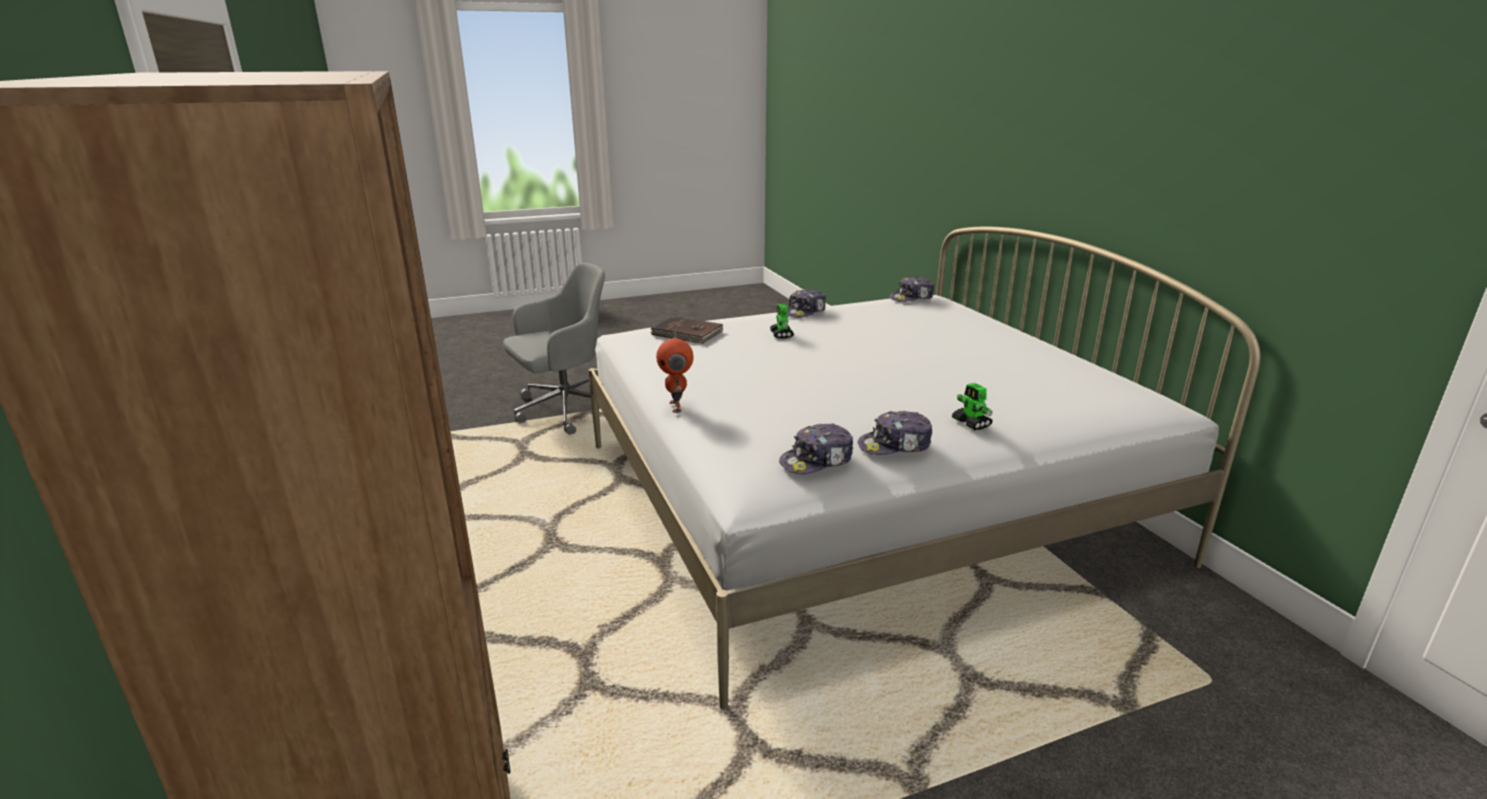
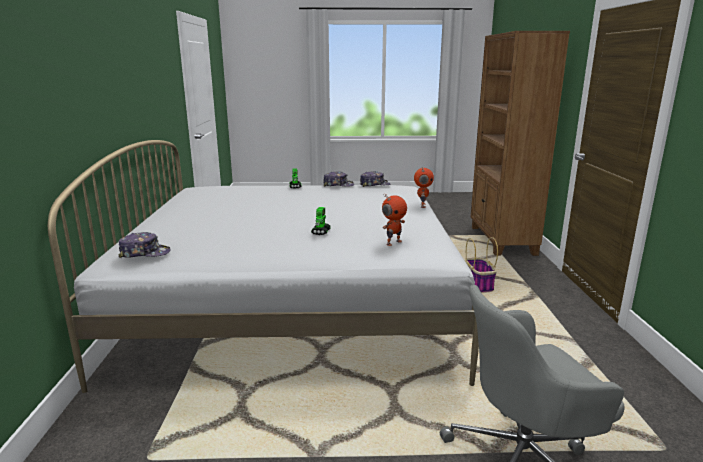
camera: 160 degrees left, 5 degrees down
(567, 608) = (478, 285): none -> basket
(687, 333) = (393, 242): brown book -> toy robot
(805, 312) = (269, 251): cap -> none

